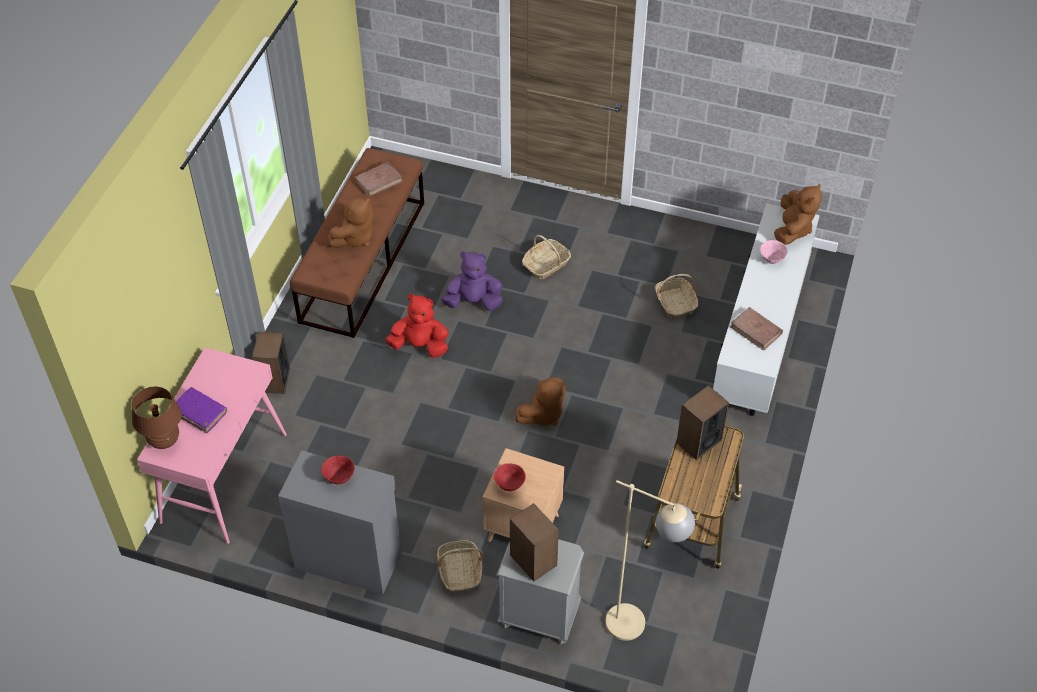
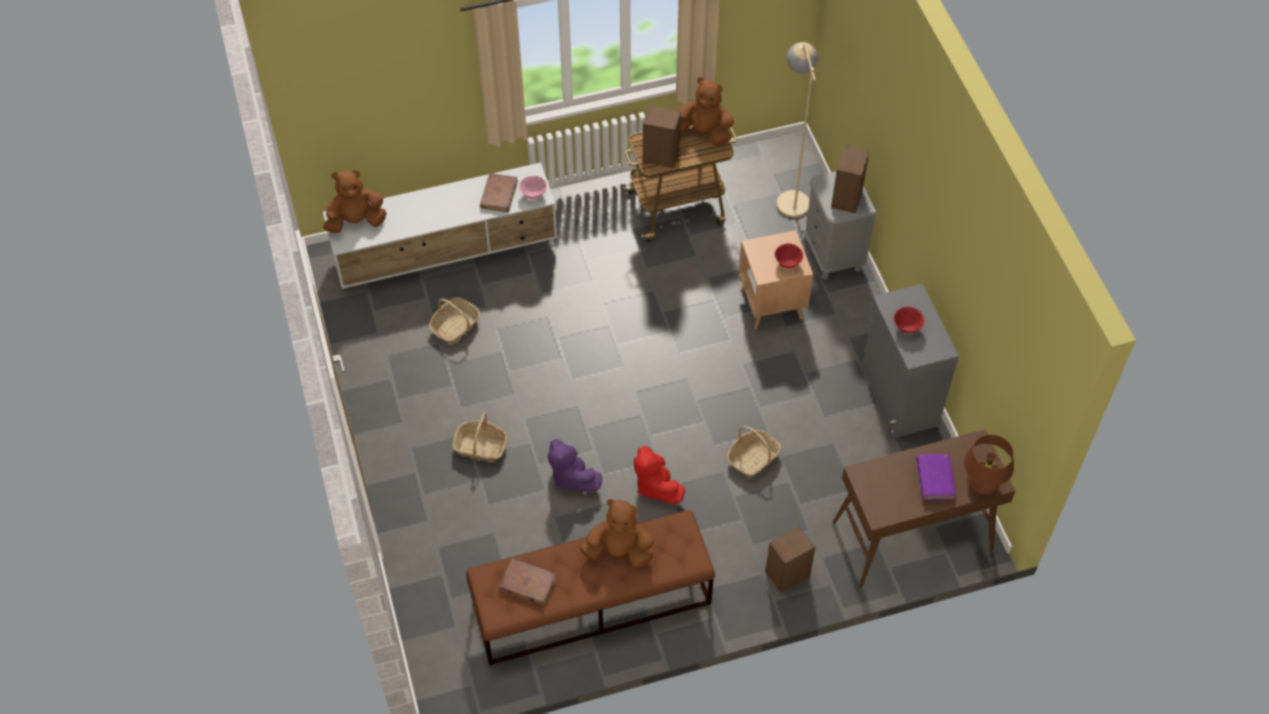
camera: 125 degrees left, 5 degrees up
(224, 477) = (911, 537): pink console table -> brown console table
(460, 571) = (842, 320): basket -> basket (753, 458)
(543, 414) = (654, 352): brown plush toy -> brown plush toy (703, 132)
(772, 259) = (405, 219): pink bowl -> pink bowl (533, 194)

